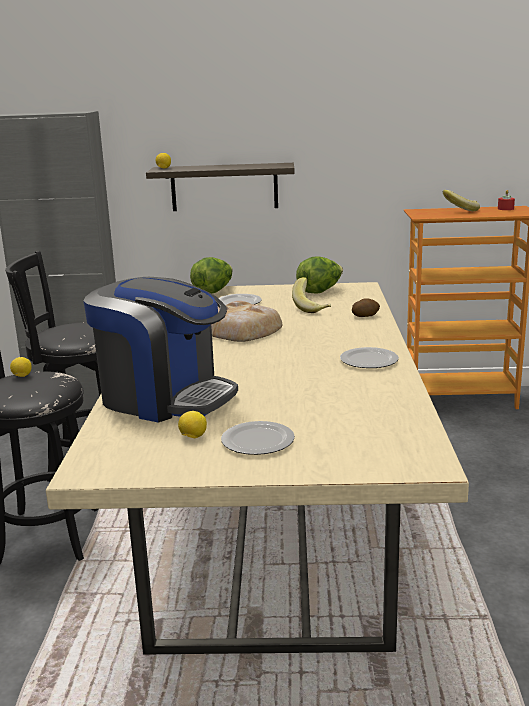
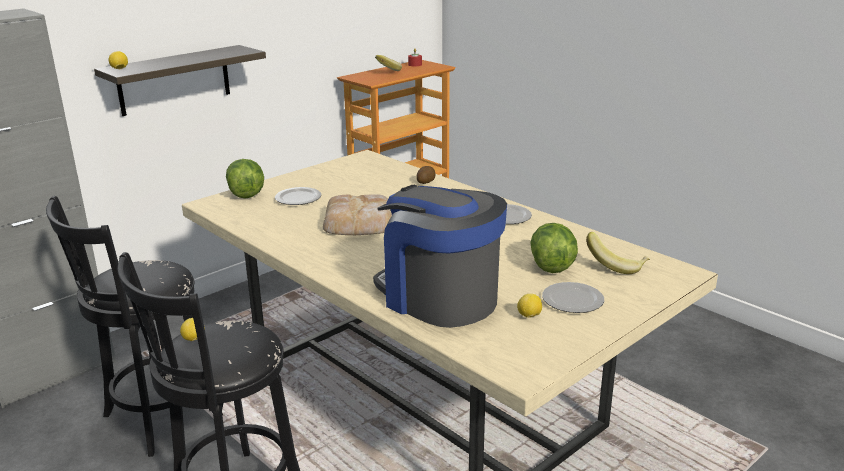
camera: 45 degrees left, 5 degrees up
(165, 397) = (438, 297): coffee machine -> coffee machine turned 120 degrees counterclockwise
(312, 308) = (371, 186): banana -> banana (616, 266)
(320, 291) = (342, 169): lettuce -> lettuce (551, 265)

